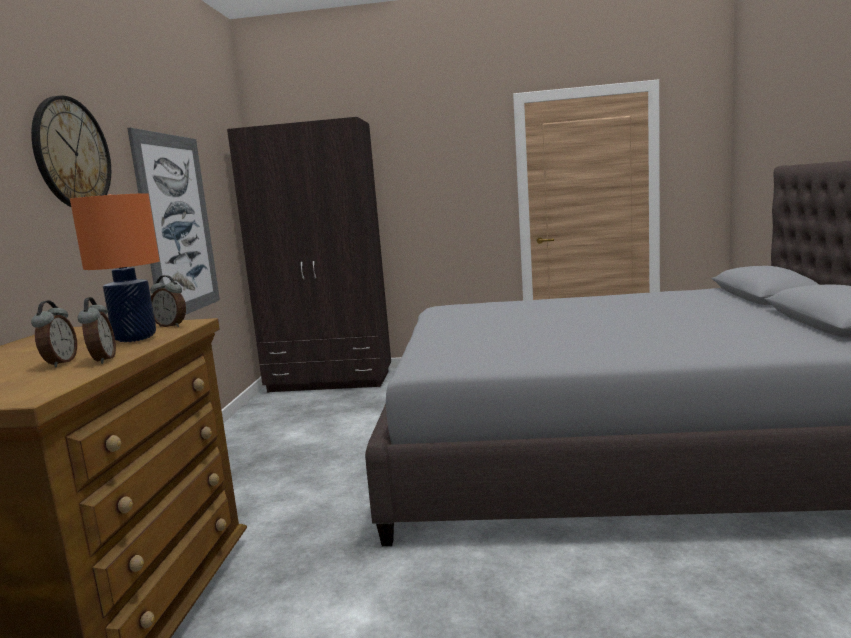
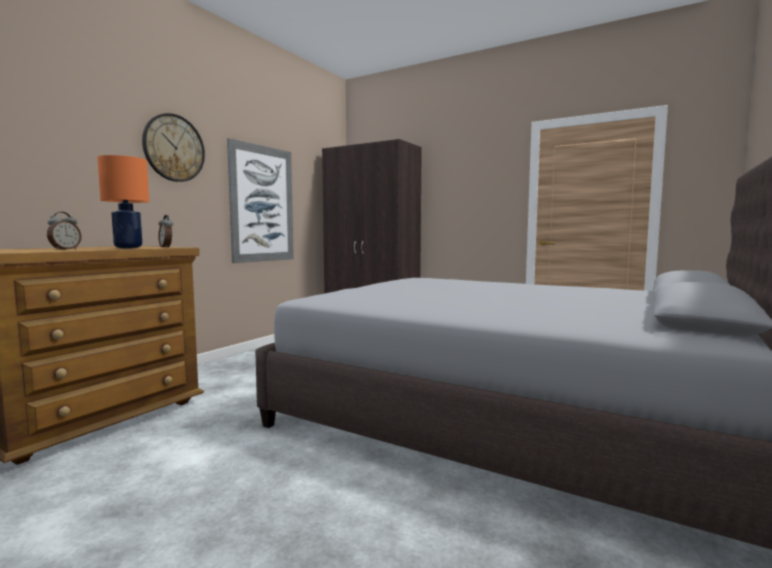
camera: 25 degrees right, 5 degrees down
(102, 360) = (80, 250): alarm clock -> none

